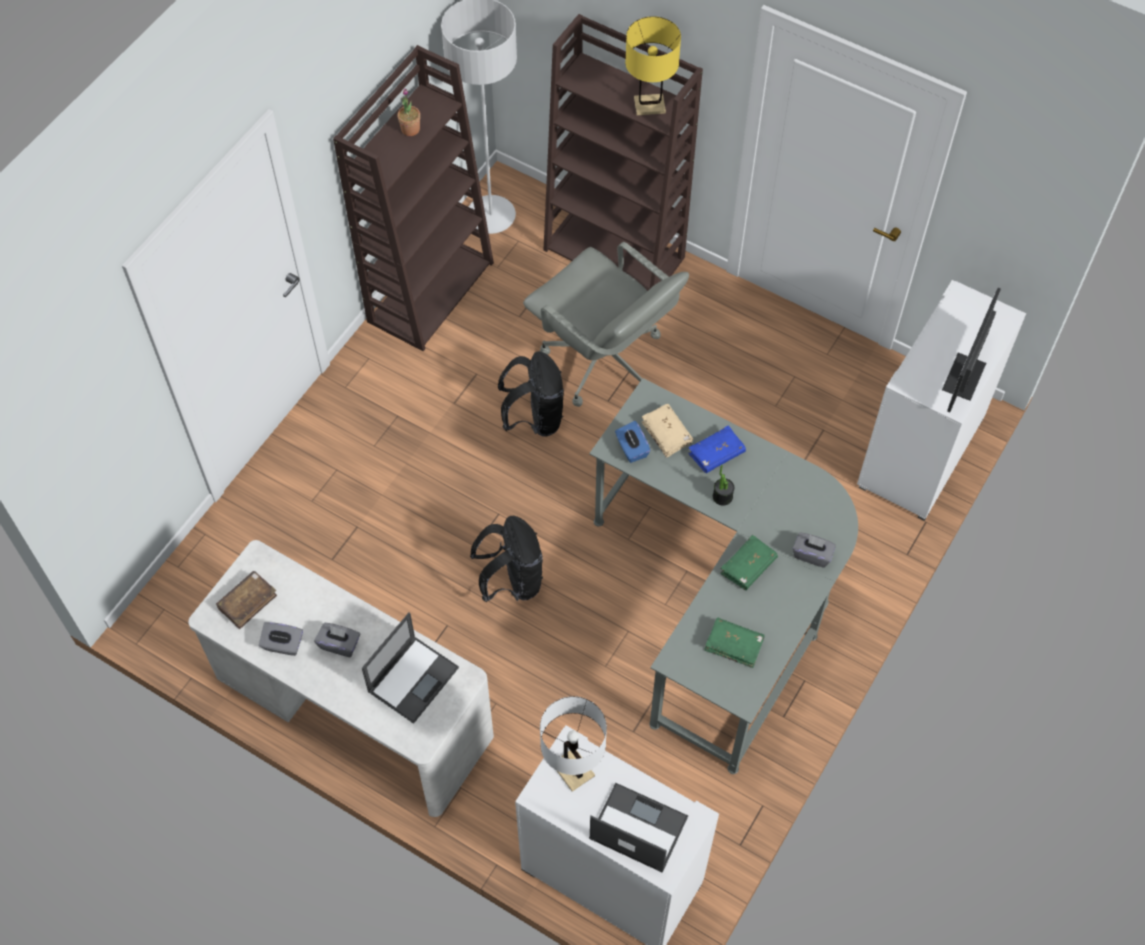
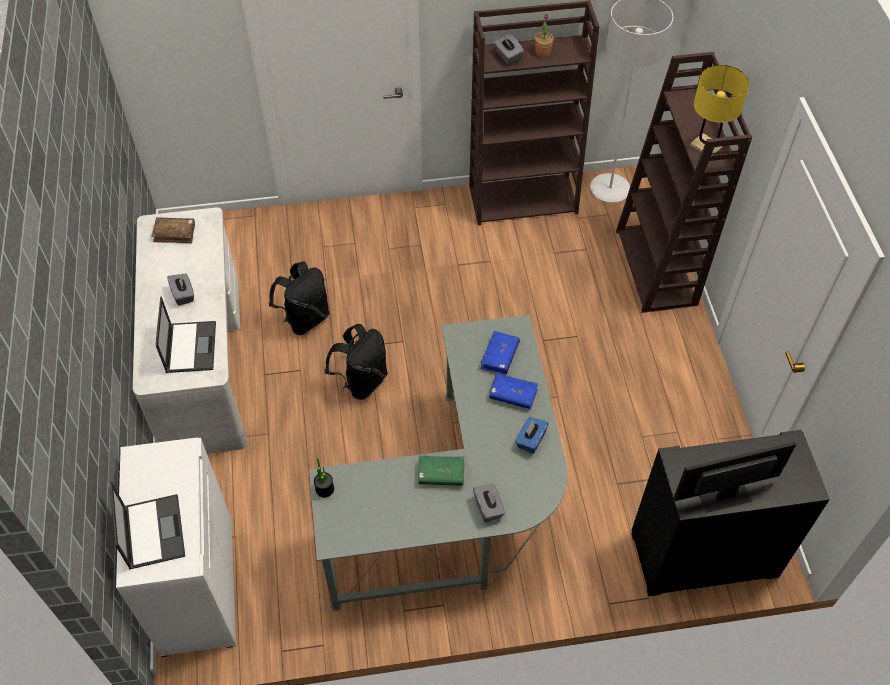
camera: 50 degrees right, 5 degrees down
(283, 645) = (160, 269): grey tissue box -> grey tissue box (507, 57)
(413, 678) = (190, 346): laptop -> laptop turned 90 degrees counterclockwise
(534, 418) = (490, 311): black backpack -> black backpack (305, 319)
(573, 770) = (169, 464): white table lamp -> none
(604, 362) = (569, 318): grey office chair -> none
(631, 449) = (468, 345): blue tissue box -> blue tissue box (530, 440)
(667, 433) = (499, 356): beige book -> blue book
(722, 497) = (482, 421): potted plant -> potted plant (324, 489)
(734, 645) = (370, 508): green book -> none
(922, 452) = (703, 555): white cabinet -> black cabinet

